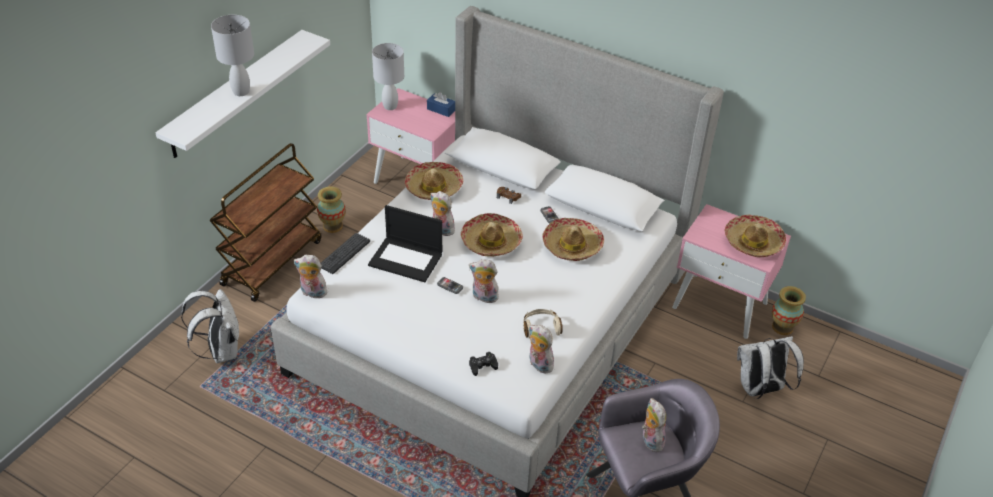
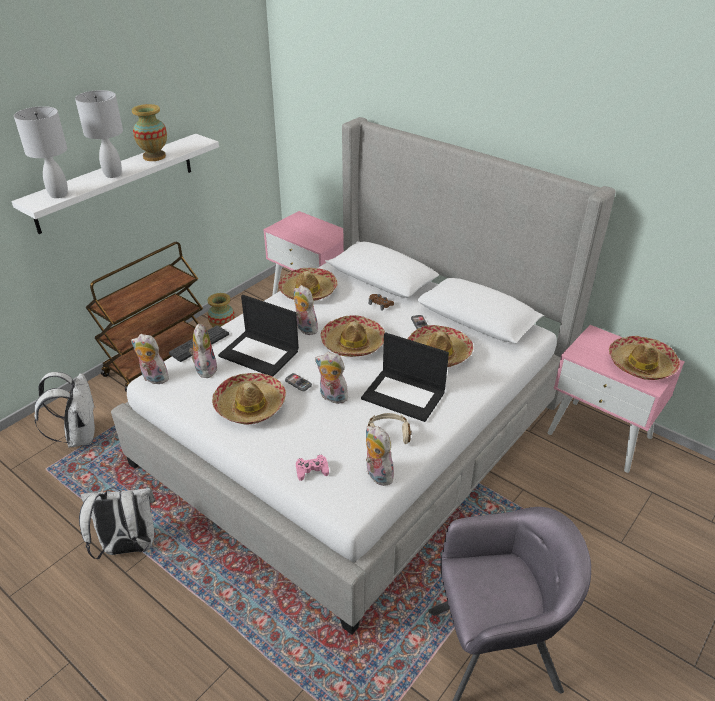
camera: 10 degrees right, 5 degrees down
(390, 107) = (287, 224): white table lamp -> white table lamp (58, 195)
(412, 312) = (250, 405): none -> hat
(441, 109) = (334, 229): blue tissue box -> none
(482, 366) = (312, 470): black game controller -> pink game controller
(548, 289) = (404, 395): none -> laptop
(650, 440) = (501, 580): plush toy -> plush toy (205, 369)
(760, 390) = (642, 531): white backpack -> white backpack (128, 547)
(782, 327) = (669, 464): vase -> vase (154, 157)

